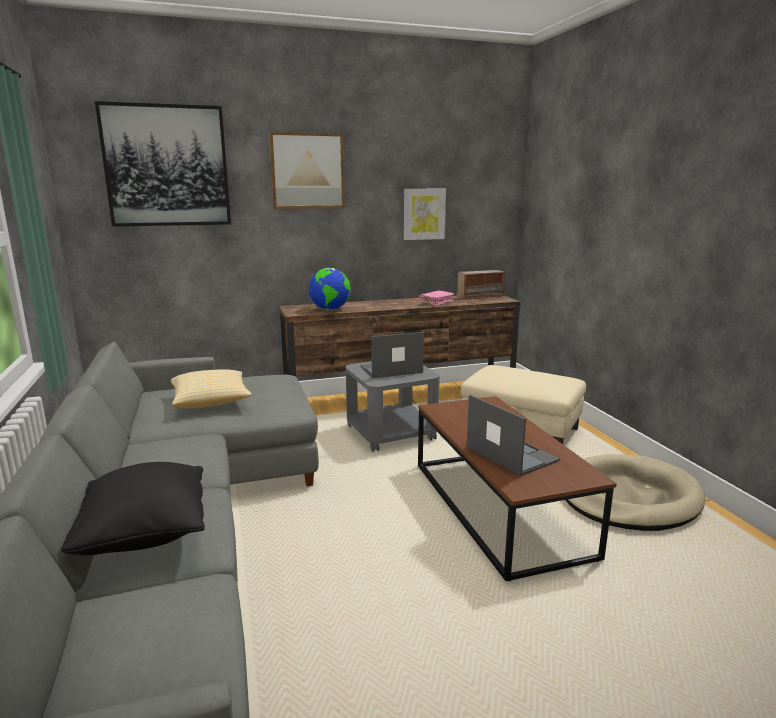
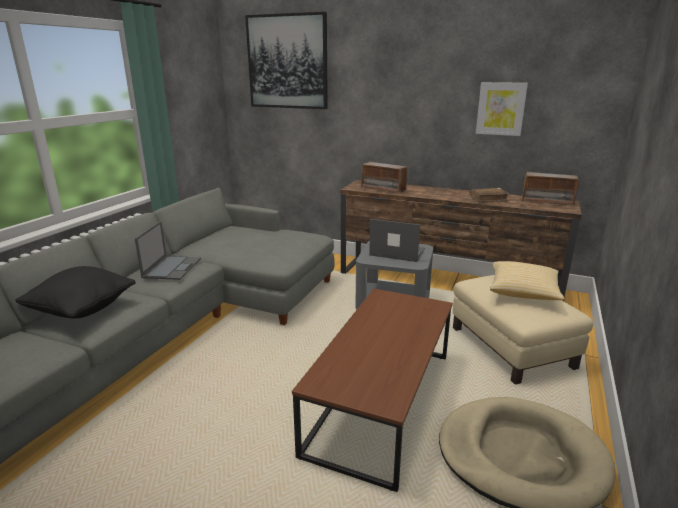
camera: 40 degrees right, 5 degrees up
(211, 401) = (244, 242): pillow -> pillow (523, 292)
(307, 171) = (390, 65): picture -> none
(330, 309) = (383, 189): globe -> radio
(436, 302) = (488, 199): pink book -> brown book
(510, 453) = (364, 354): laptop -> laptop (172, 267)

